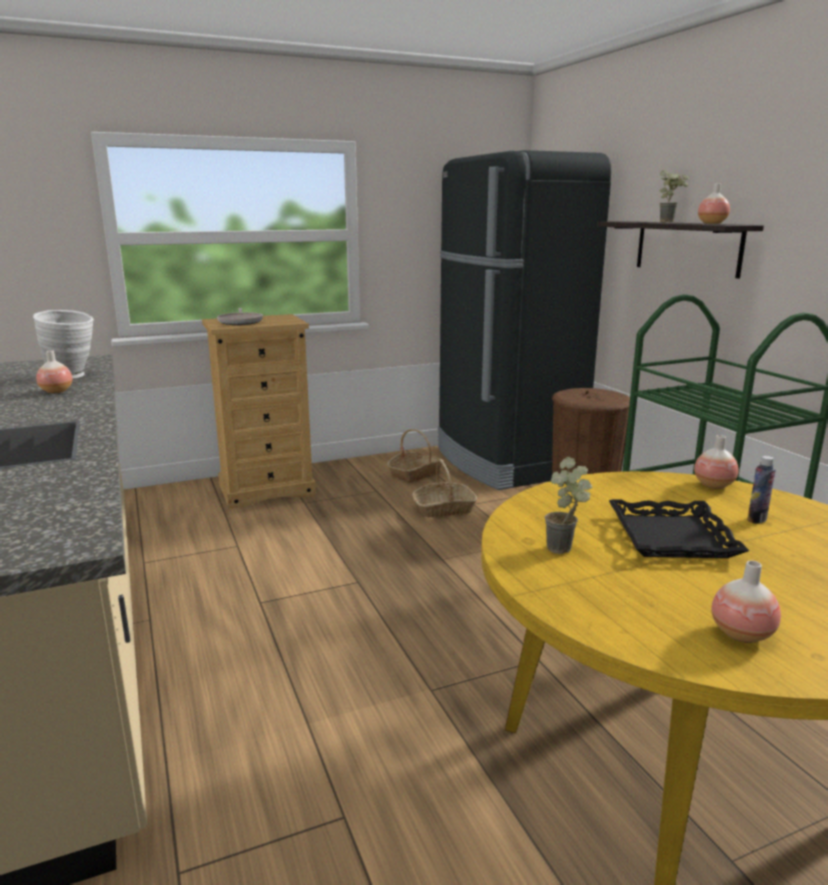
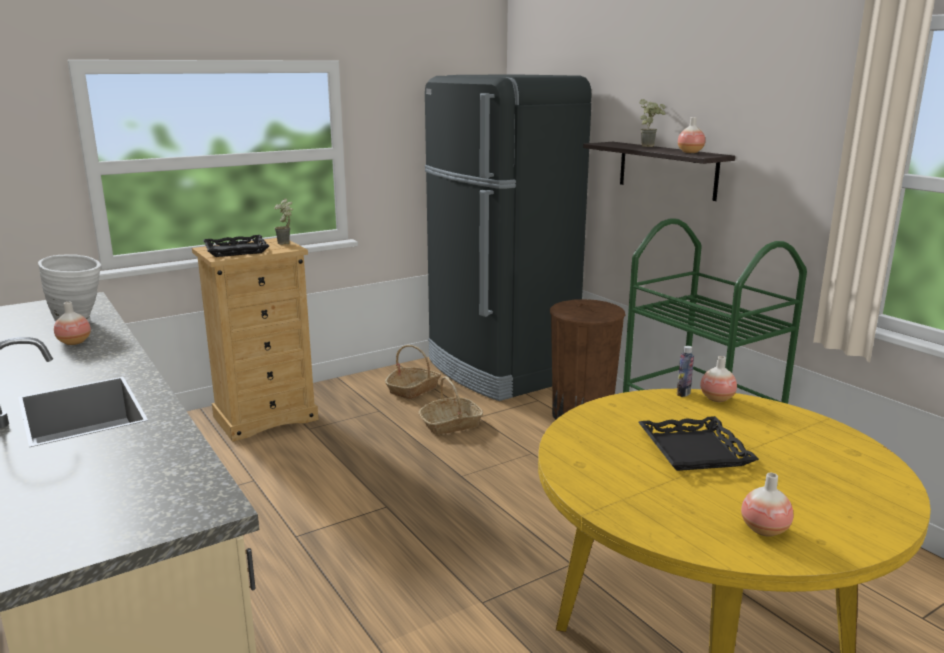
camera: 10 degrees left, 0 degrees up
(241, 322) = (236, 250): frying pan -> black tray
(566, 550) = (613, 470): potted plant -> potted plant (287, 244)
(756, 519) = (757, 428): bottle -> bottle (683, 393)

